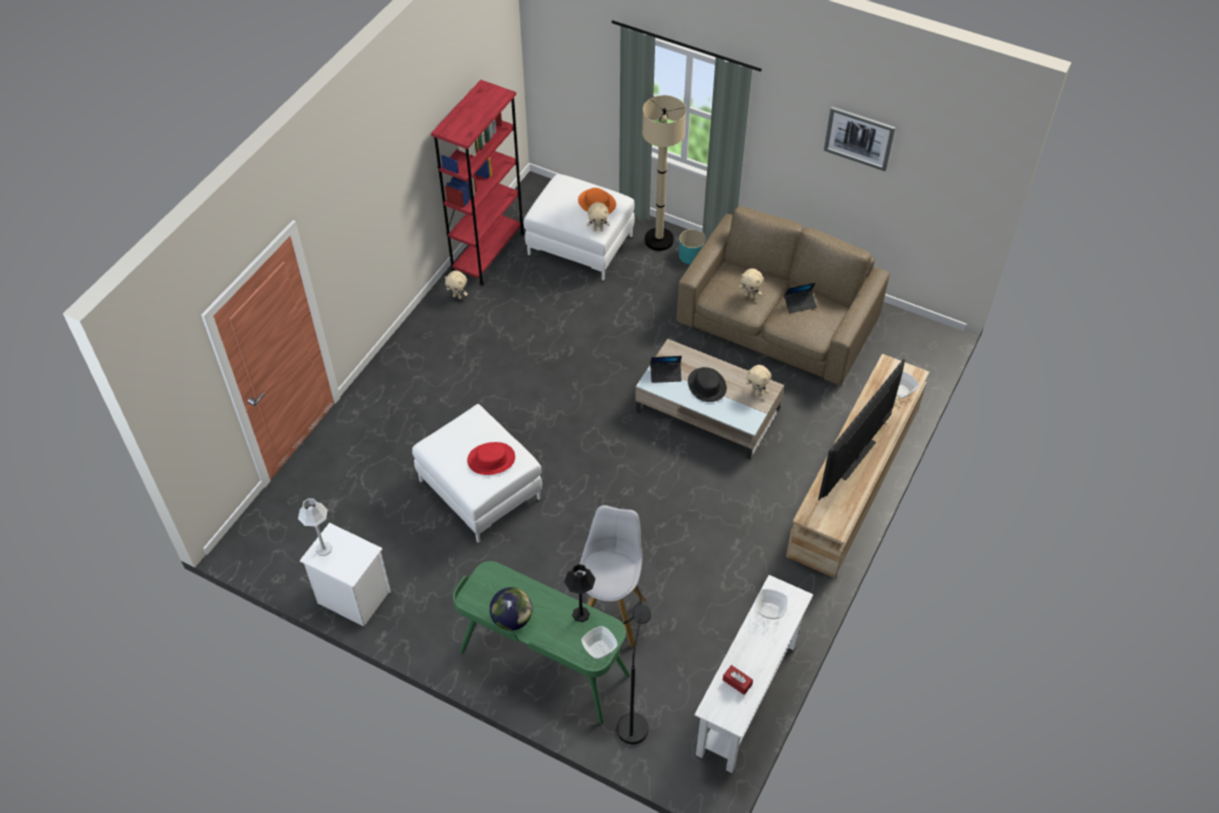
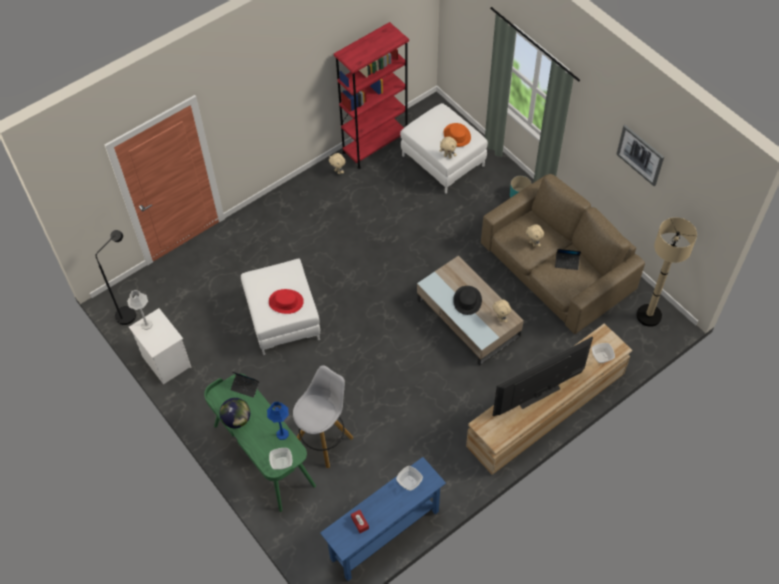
camera: 25 degrees right, 5 degrees up
(580, 614) = (282, 434): black table lamp -> blue table lamp
(634, 721) = (302, 518): black floor lamp -> black floor lamp (130, 312)
(659, 240) = (502, 175): beige floor lamp -> beige floor lamp (648, 315)
(665, 374) = (442, 282): laptop -> laptop (245, 387)
(747, 699) = (385, 535): white console table -> blue console table

